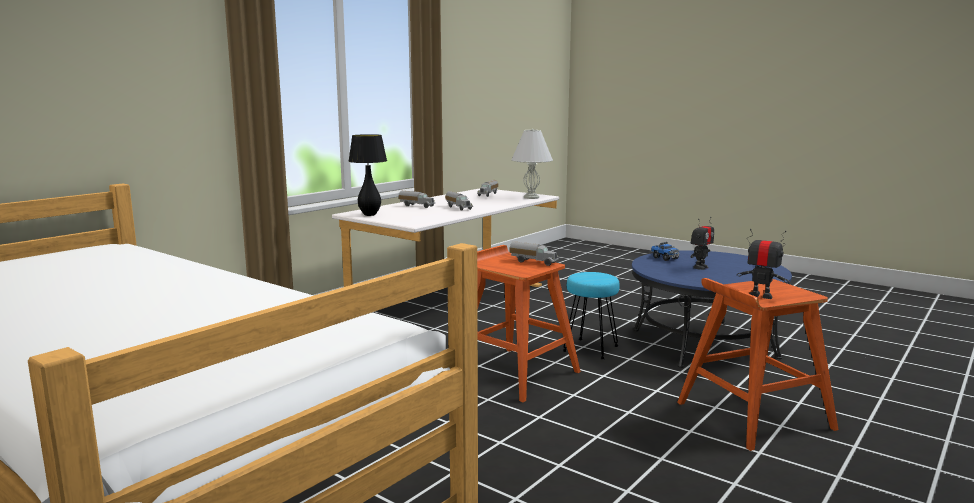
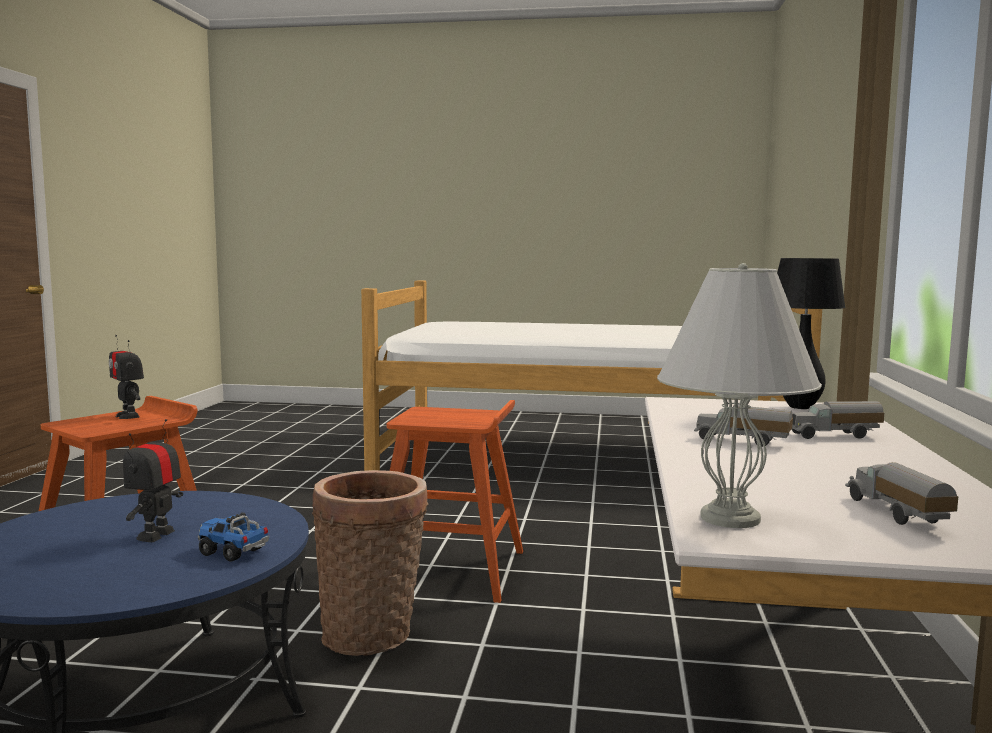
camera: 150 degrees right, 5 degrees down
(533, 262) = (431, 421): toy truck -> none
(590, 349) = (372, 634): turquoise stool -> basket
(761, 296) = (128, 416): toy robot -> toy robot turned 45 degrees clockwise

